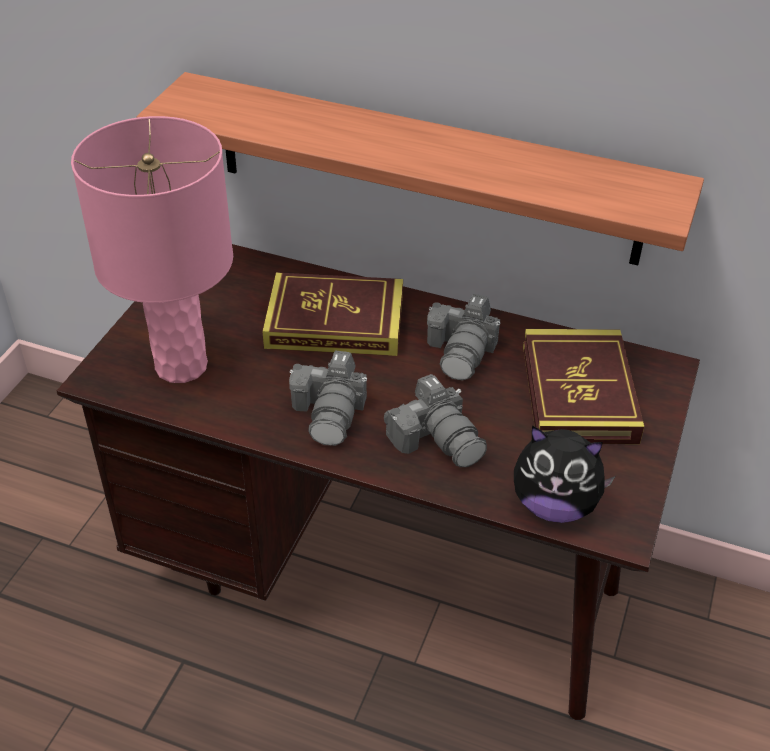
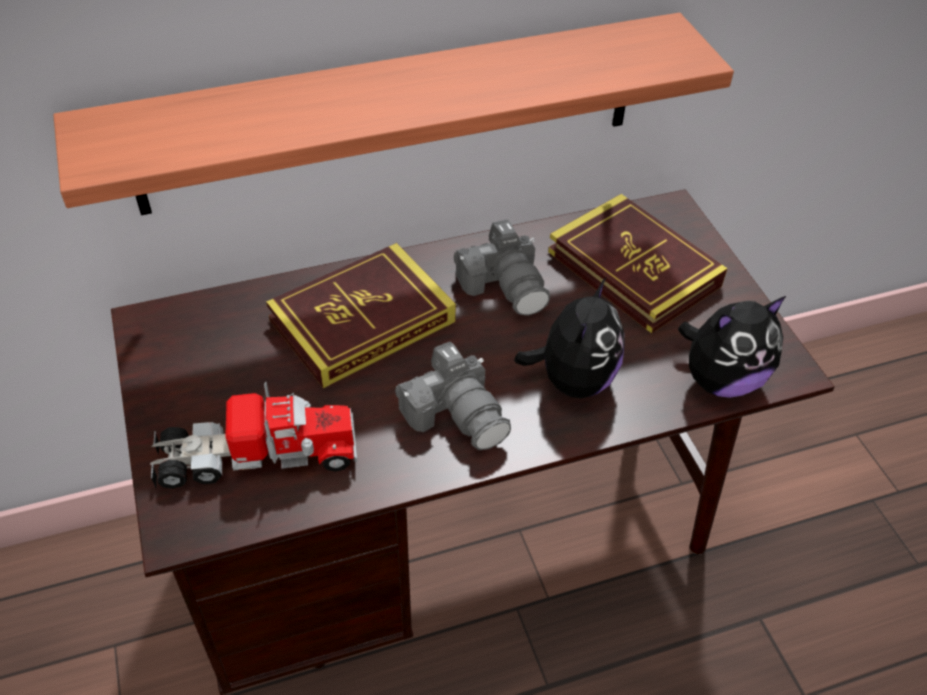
camera: 40 degrees left, 5 degrees up
(181, 365) = (256, 457): pink table lamp -> toy truck
(437, 439) = (572, 379): camera -> plush toy

